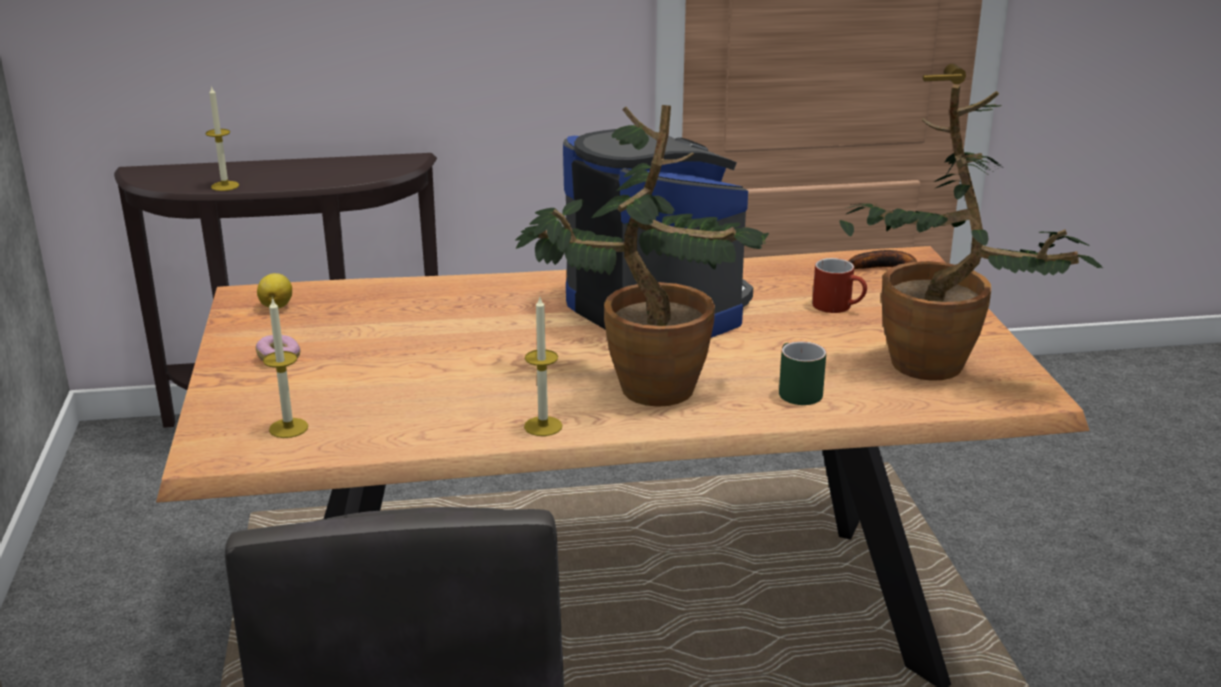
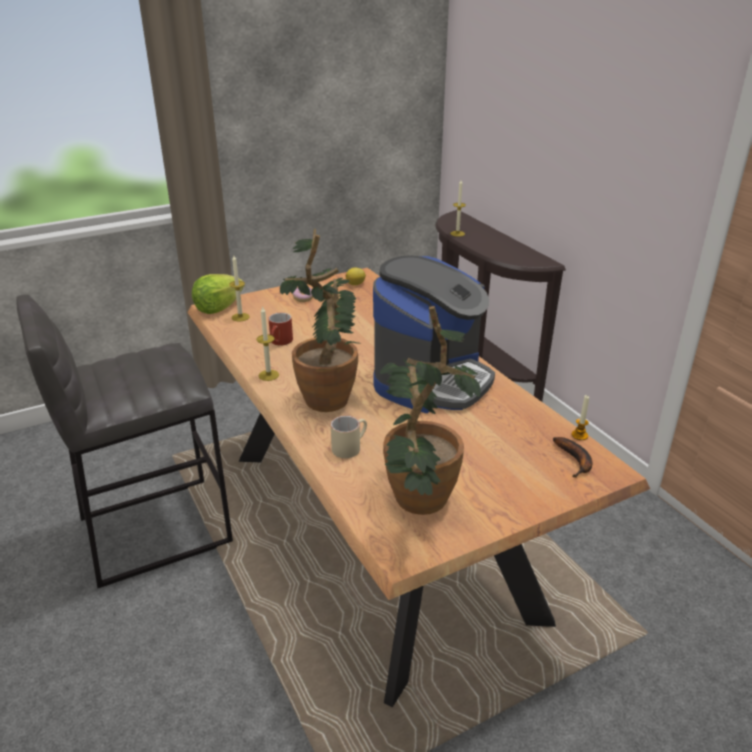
camera: 70 degrees right, 5 degrees up
(217, 447) = (218, 308): none -> lettuce
(794, 391) = (349, 447): green mug -> beige mug
(837, 254) = (579, 435): none -> candle
(839, 306) = (488, 448): red mug -> red mug (280, 342)

